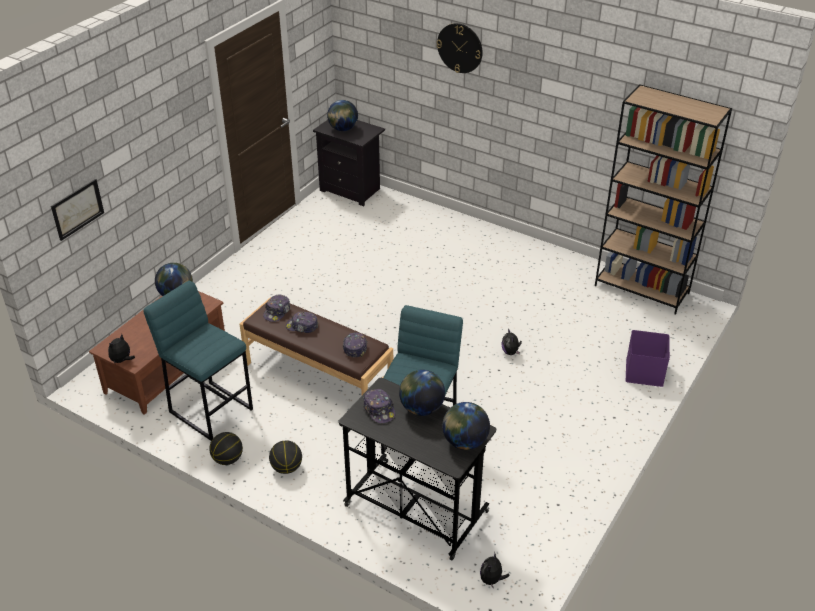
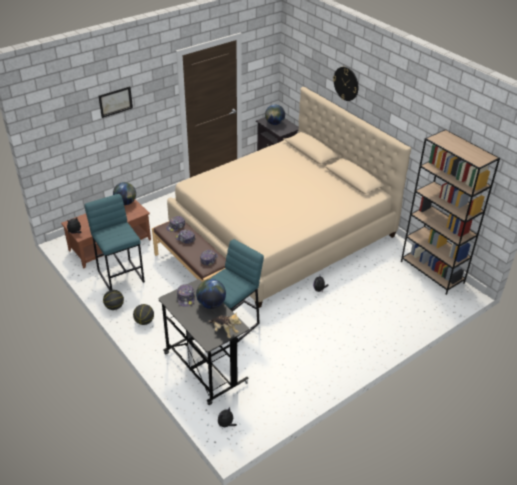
camera: 20 degrees right, 0 degrees up
(77, 209) = (71, 137): picture -> picture (115, 101)
(413, 282) = (282, 231): none -> beige bed
(464, 442) = (224, 331): globe -> plush toy
(645, 372) = (402, 326): purple storage box -> none

